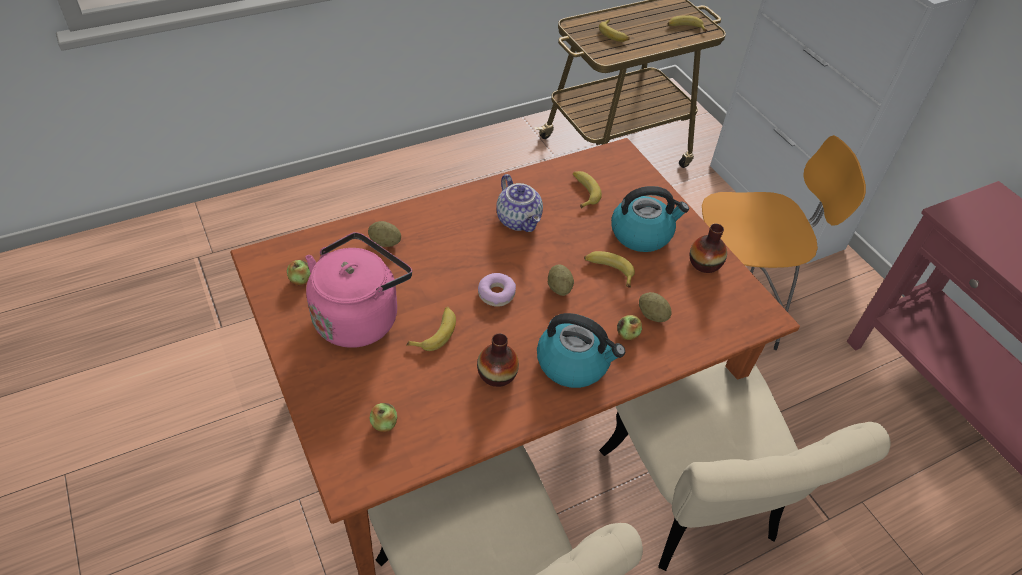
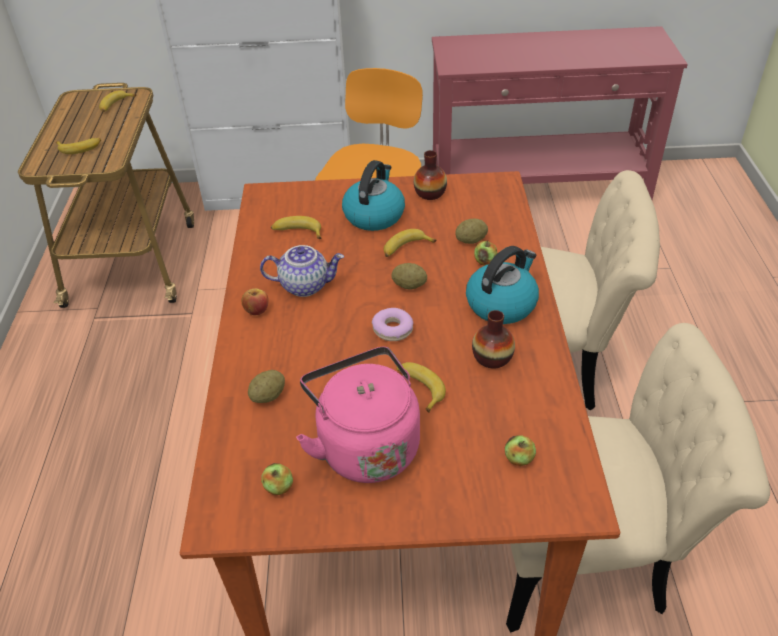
camera: 60 degrees left, 5 degrees down
(473, 202) = (256, 310): none -> apple

